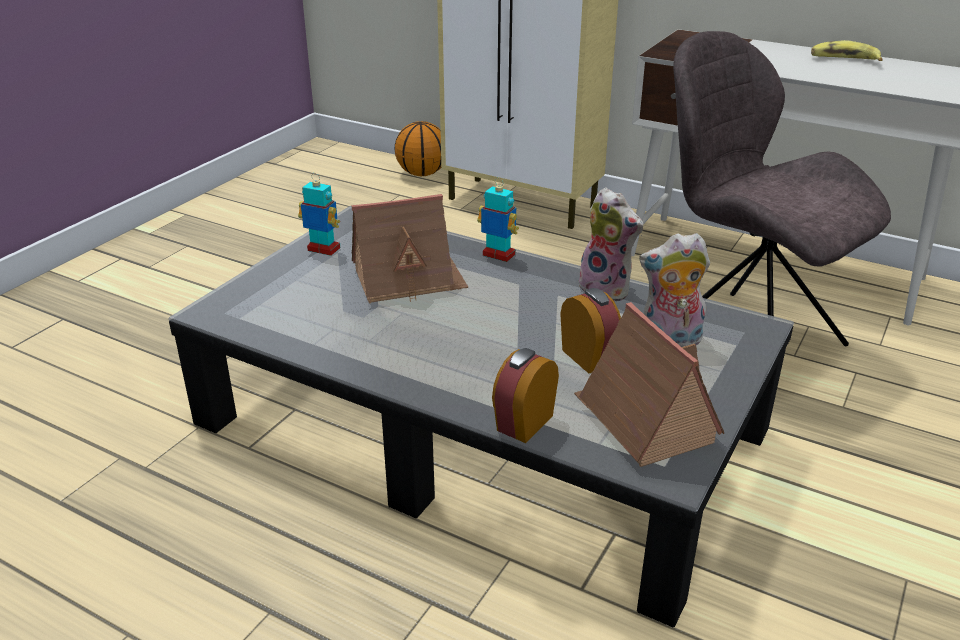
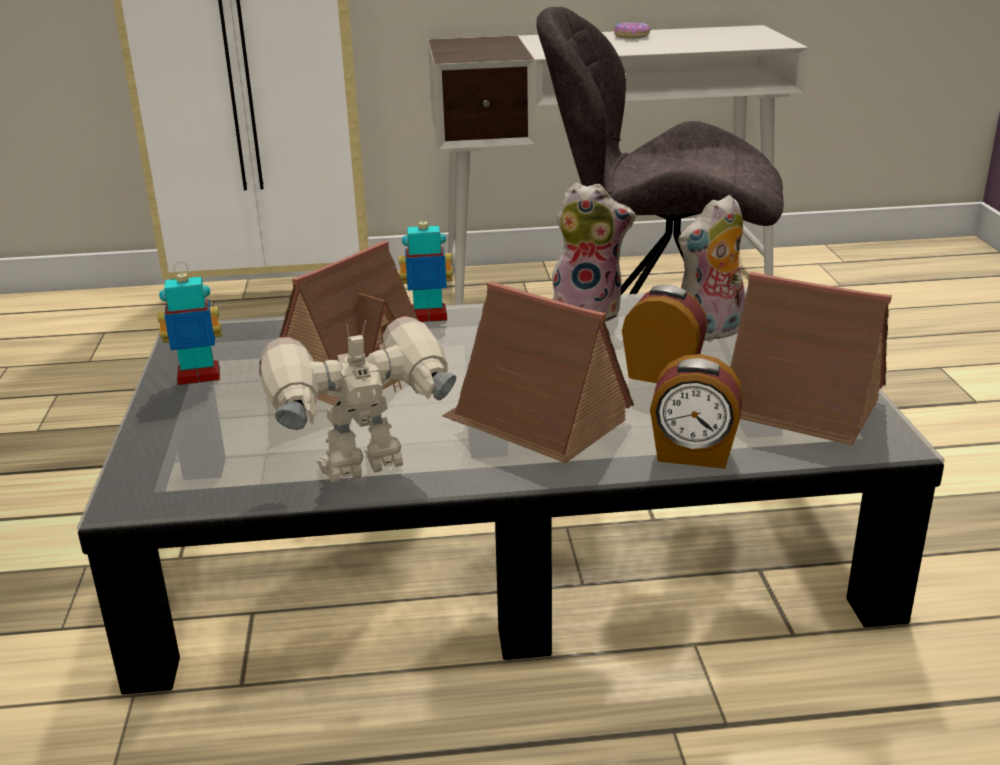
camera: 35 degrees left, 5 degrees down
(329, 346) = (365, 470): none -> toy robot
(422, 173) = (108, 301): basketball -> none
(463, 355) = (536, 420): none -> toy house
(523, 422) = (693, 455): alarm clock -> alarm clock turned 75 degrees counterclockwise
(844, 60) = (631, 36): banana -> donut

